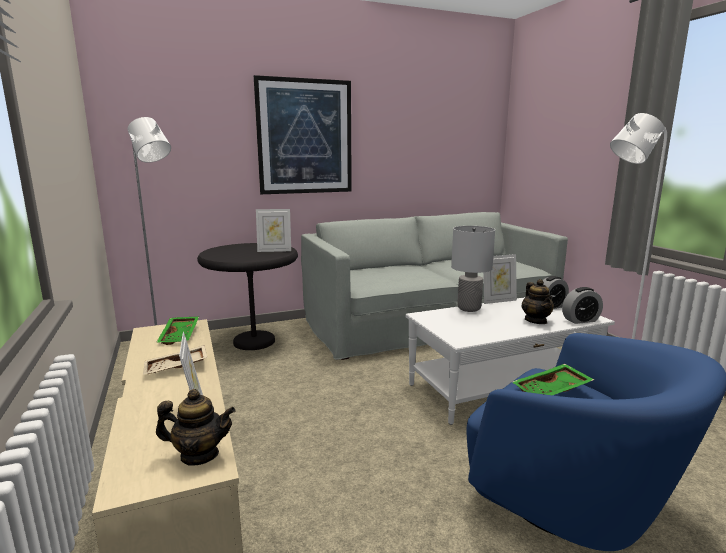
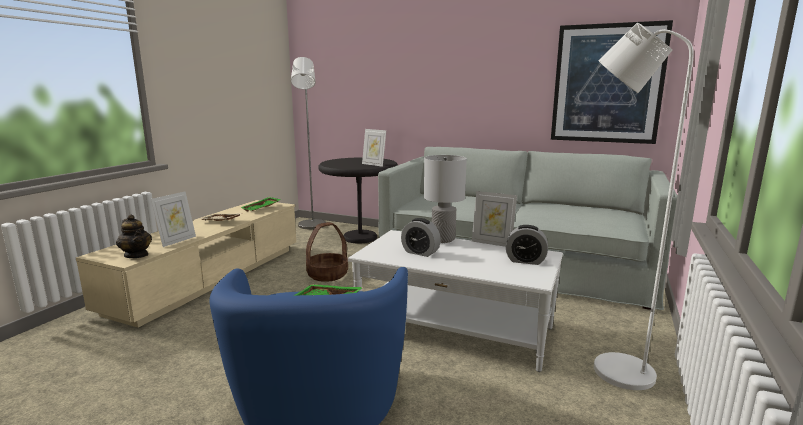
camera: 45 degrees right, 0 degrees up
(305, 137) = (432, 68): picture -> picture (607, 84)
(309, 390) = (327, 274): none -> basket
(536, 320) = (470, 264): teapot -> none
(580, 320) = (514, 278): alarm clock -> alarm clock (420, 252)

